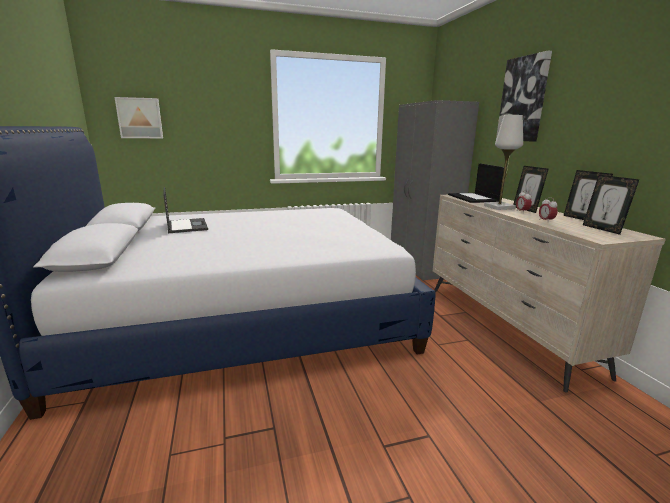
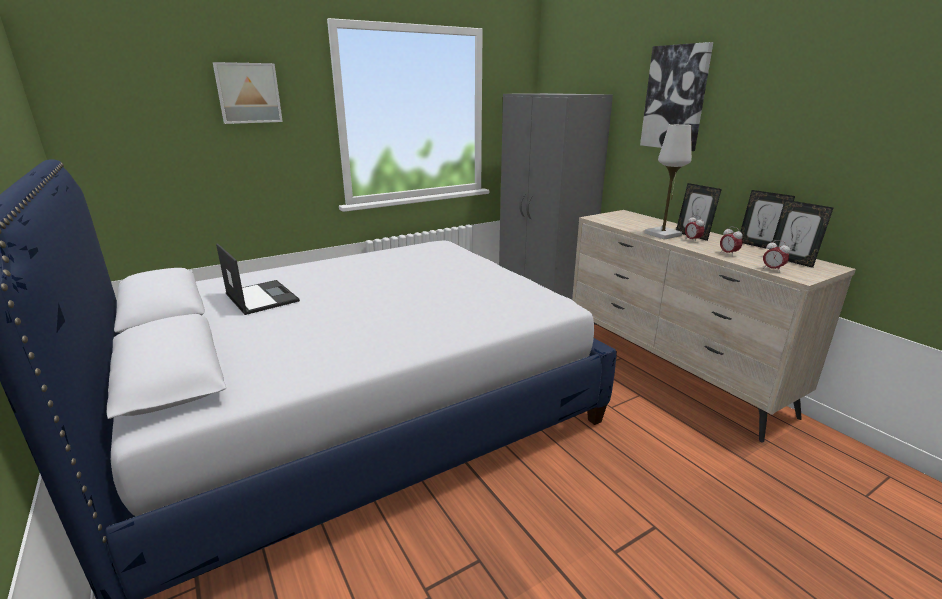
camera: 15 degrees left, 5 degrees up
(140, 118) = (135, 129): picture -> picture (248, 93)
(474, 198) = (622, 220): laptop -> none
(577, 232) = (772, 269): none -> alarm clock

